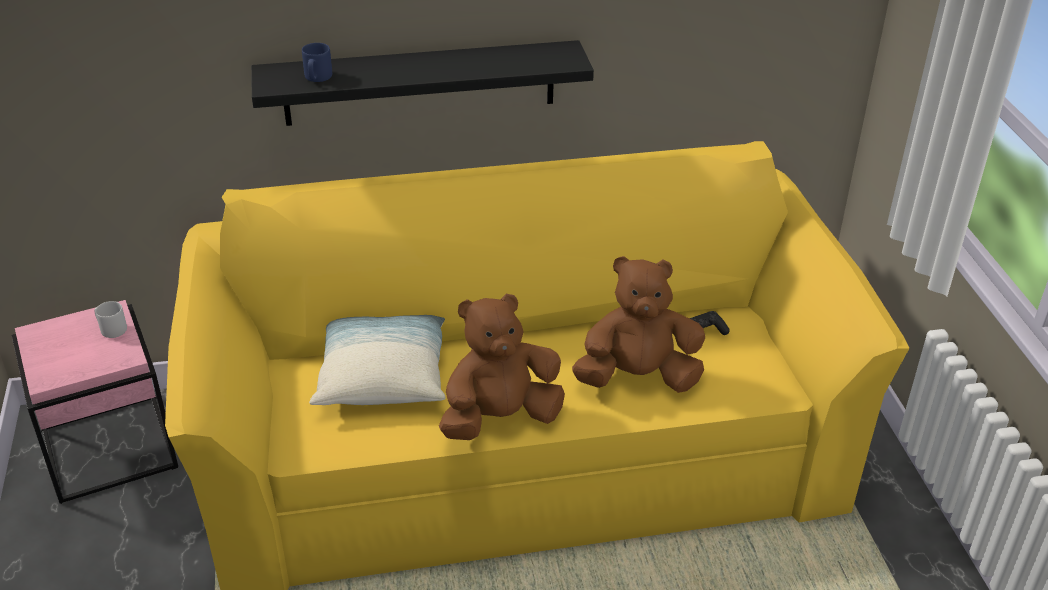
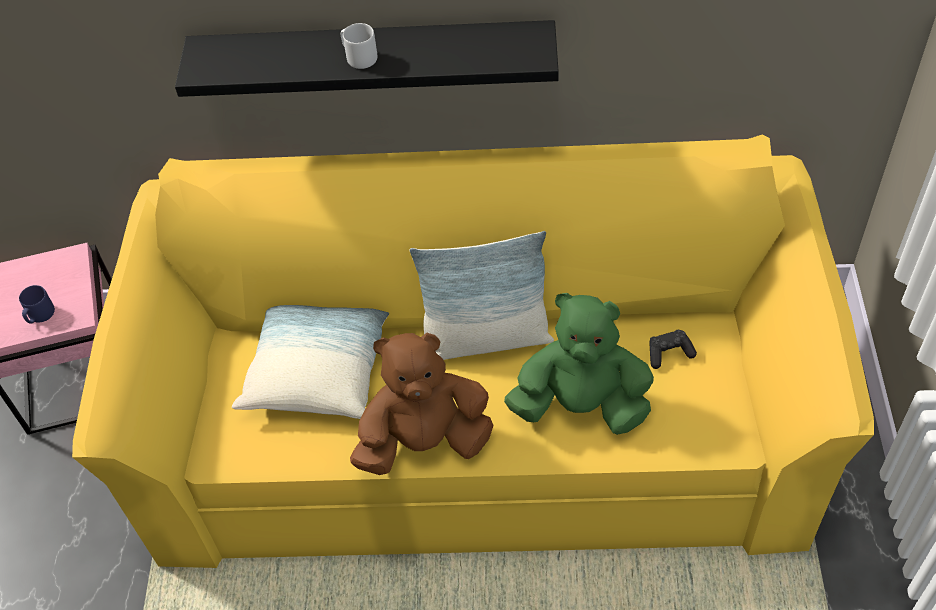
camera: 15 degrees right, 15 degrees up
(111, 329) = (68, 279): grey mug -> grey mug (359, 57)
(317, 78) = (249, 62): blue mug -> blue mug (40, 315)
(536, 337) = (486, 339): none -> pillow
(637, 377) = (581, 405): brown plush toy -> green plush toy

